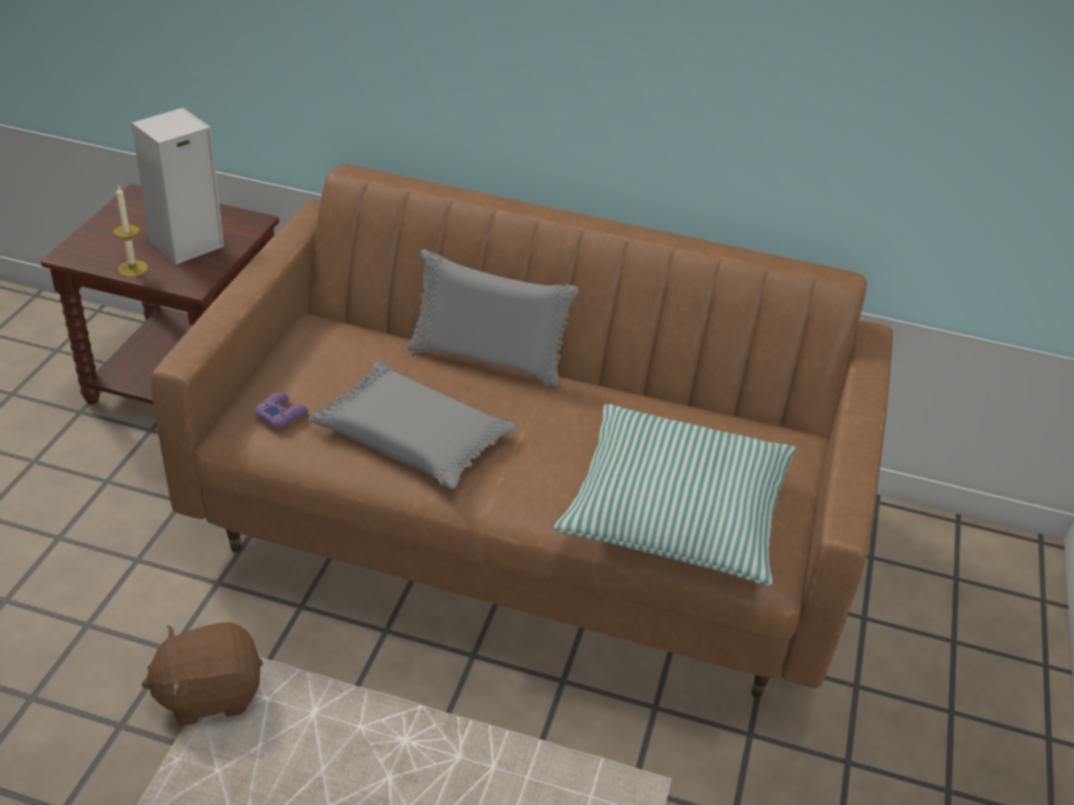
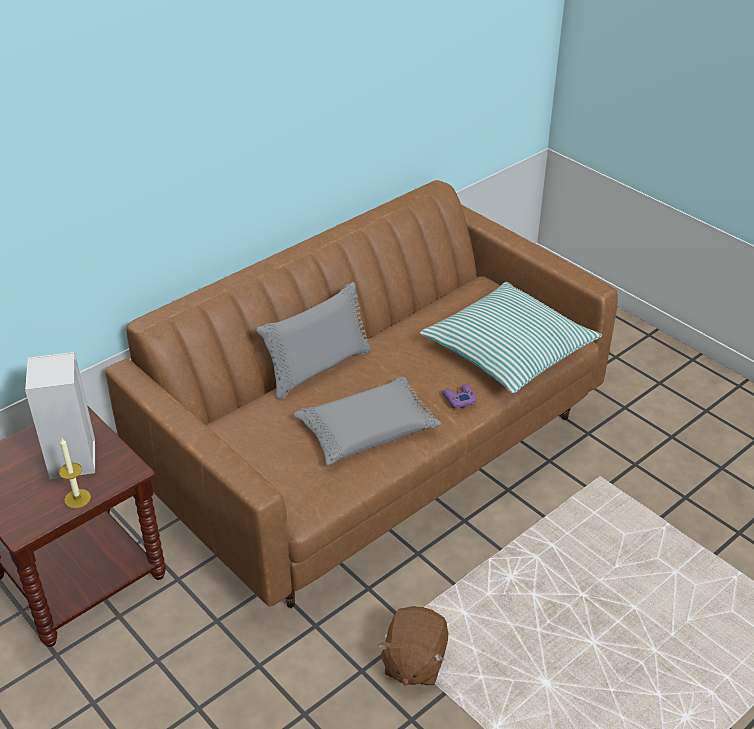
camera: 55 degrees left, 0 degrees up
(281, 414) = (300, 481): purple game controller -> purple game controller (459, 399)

